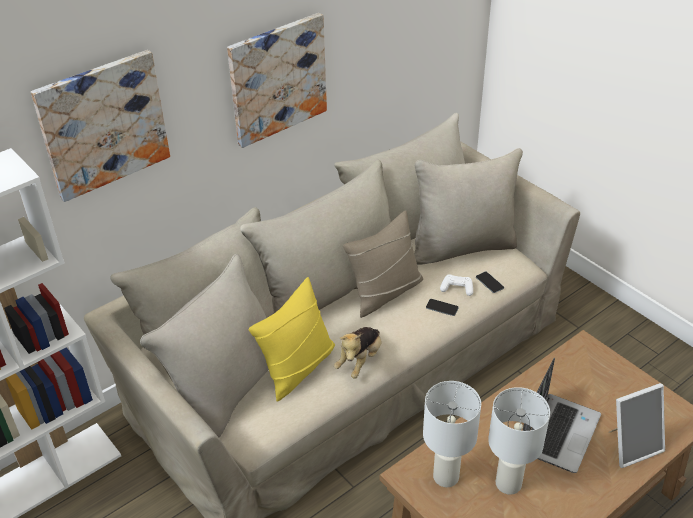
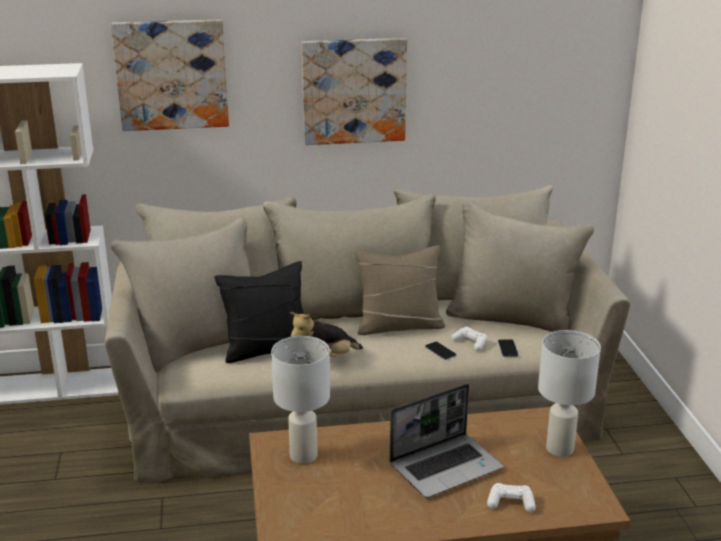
camera: 30 degrees right, 15 degrees down
(297, 368) = (267, 348): yellow pillow -> black pillow
(507, 484) = (353, 482): white table lamp -> white table lamp (559, 449)
(632, 446) = (510, 503): picture frame -> white game controller

